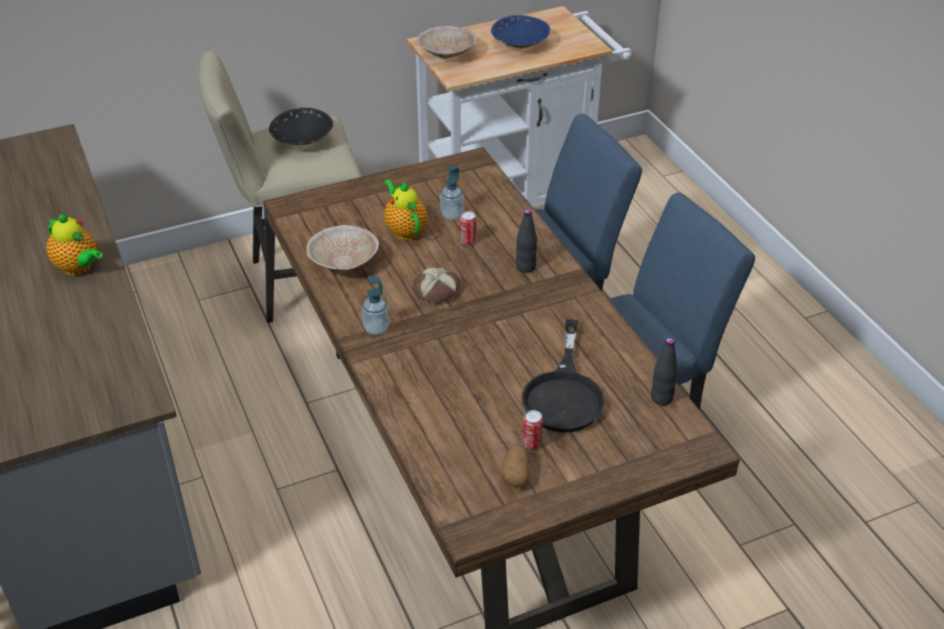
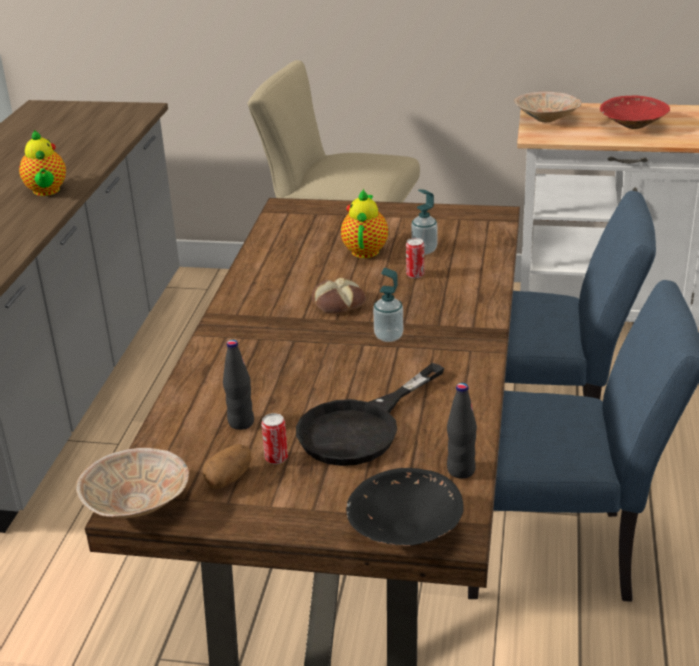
camera: 35 degrees right, 10 degrees down
(302, 141) = (355, 165): black bowl -> black bowl (404, 530)
(344, 262) = (281, 258): beige bowl -> beige bowl (138, 504)
(376, 328) = (247, 316): soap dispenser -> soap dispenser (388, 336)
(519, 45) = (632, 126): blue bowl -> red bowl
(525, 267) = (448, 311): black bottle -> black bottle (241, 422)

